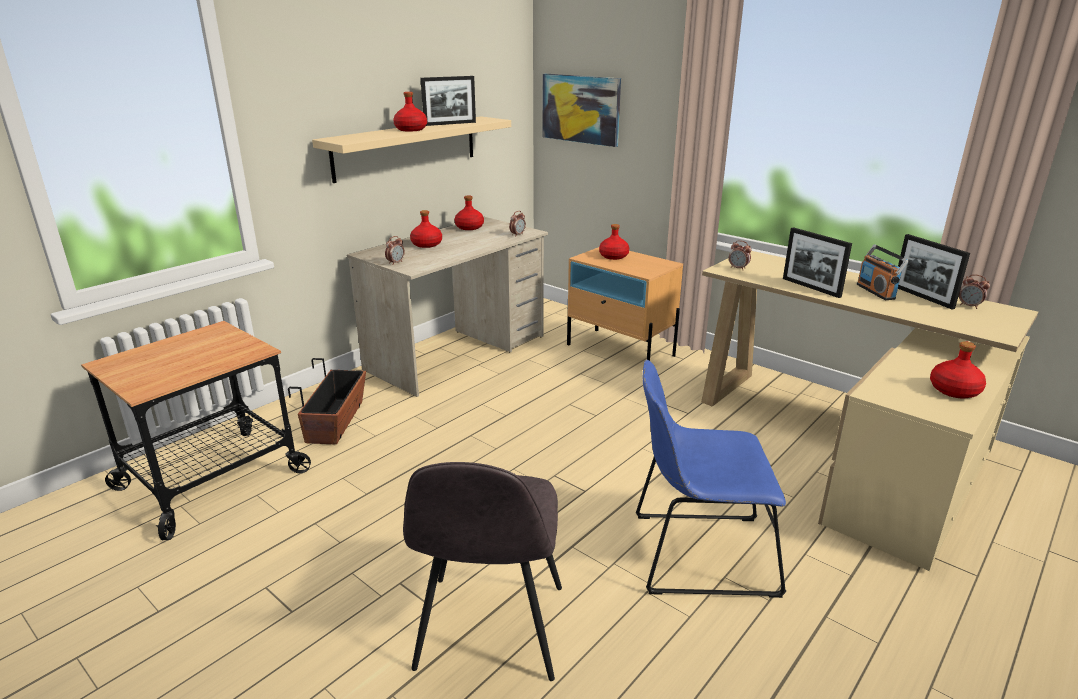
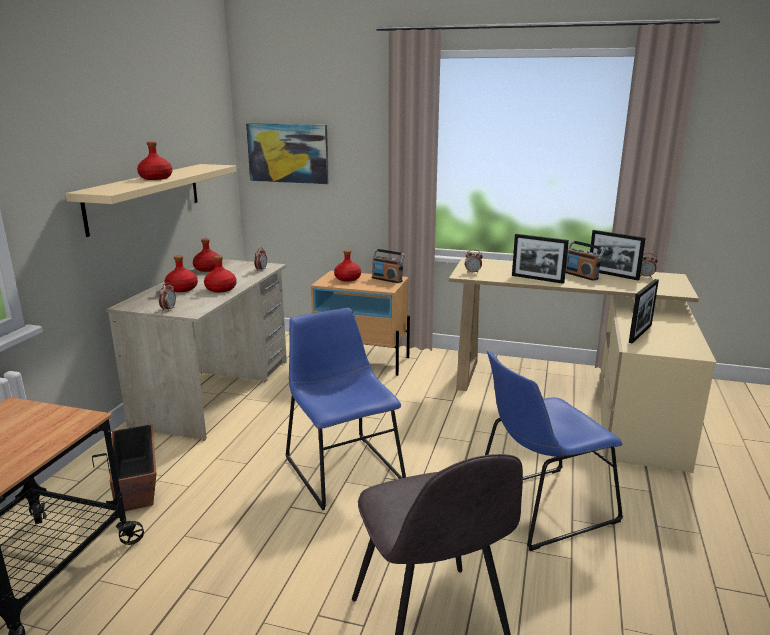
camera: 25 degrees left, 5 degrees down
(450, 124) = (184, 171): picture frame -> picture frame (640, 333)
(520, 454) = (342, 467): none -> blue chair
(655, 263) = (387, 279): none -> radio
(953, 390) = (677, 335): red bottle -> red bottle (220, 289)

